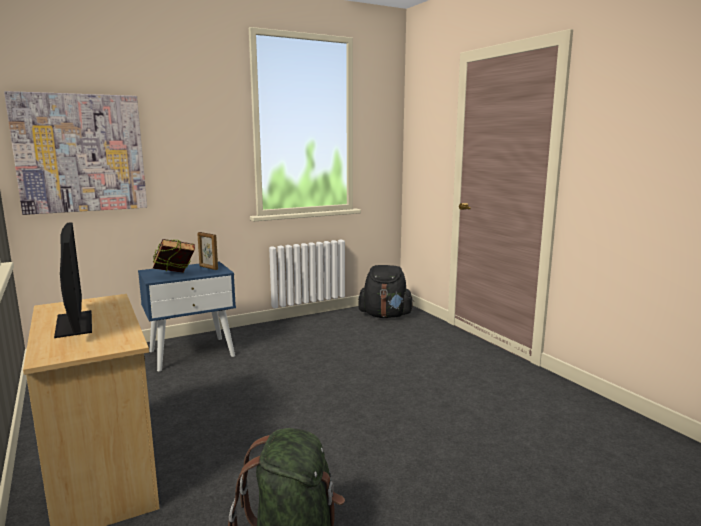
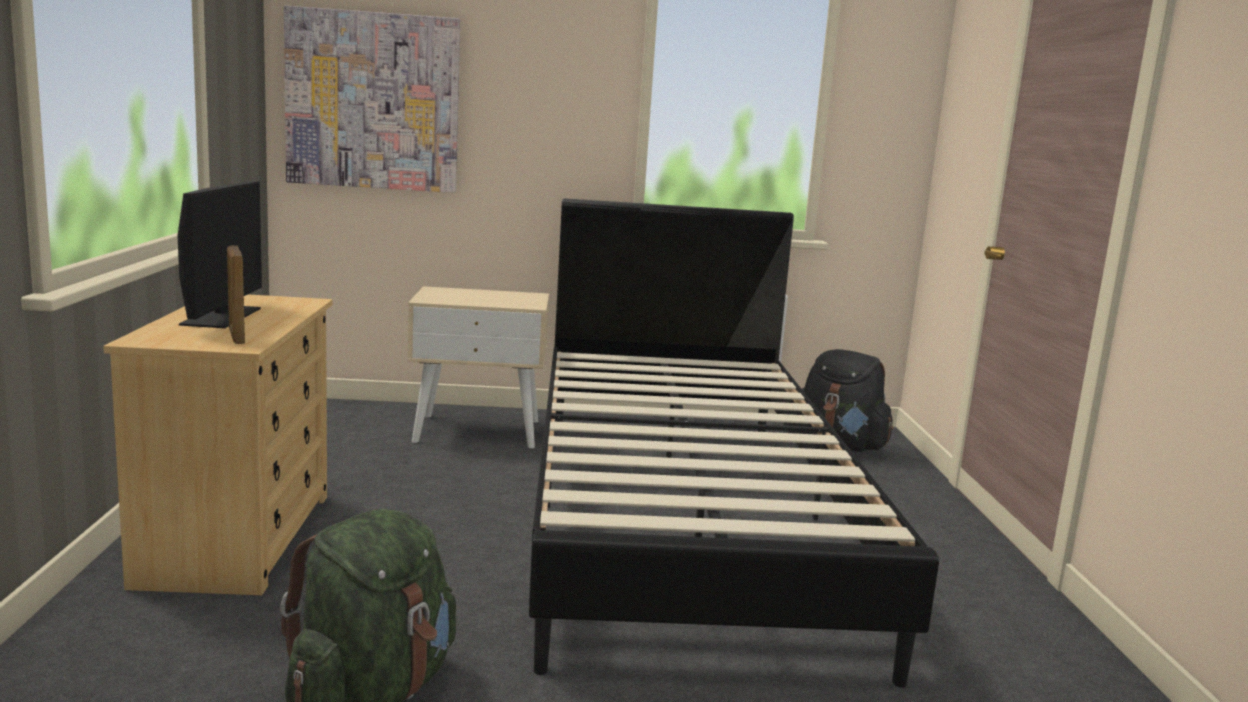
camera: 25 degrees right, 0 degrees up
(175, 276) = (458, 300): book -> none
(192, 353) = (478, 431): blue nightstand -> beige nightstand
(208, 268) = (519, 298): picture frame -> picture frame (236, 336)
(352, 376) = (683, 517): none -> black bed

